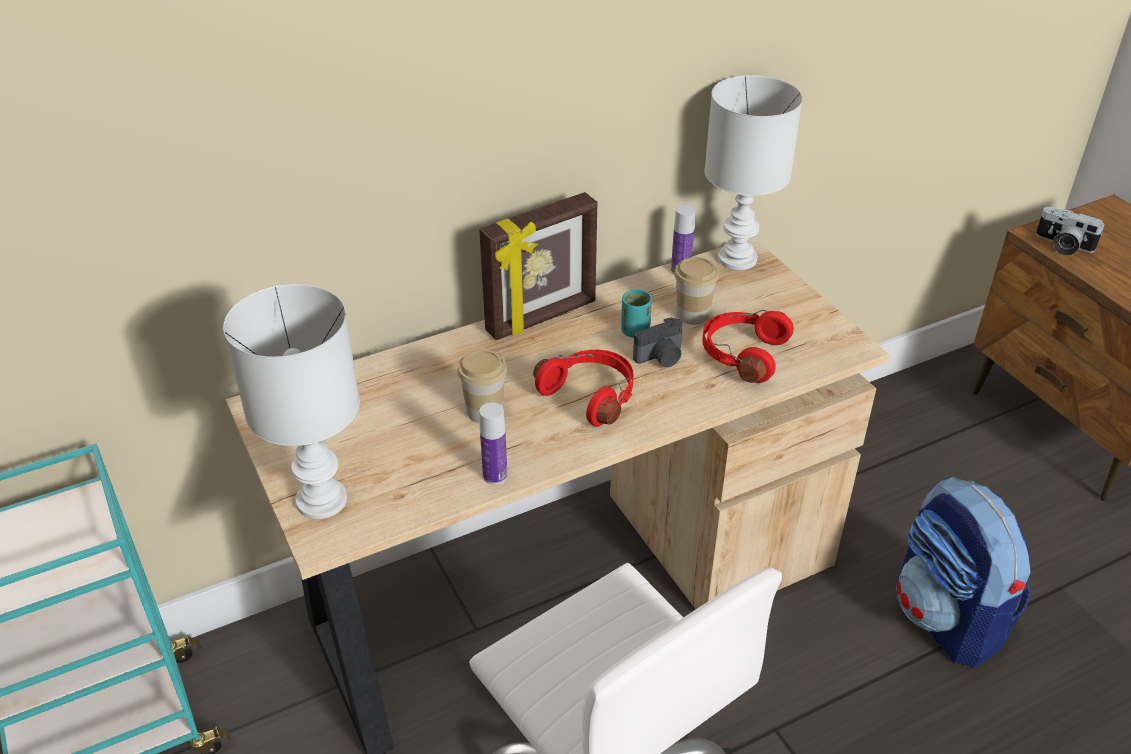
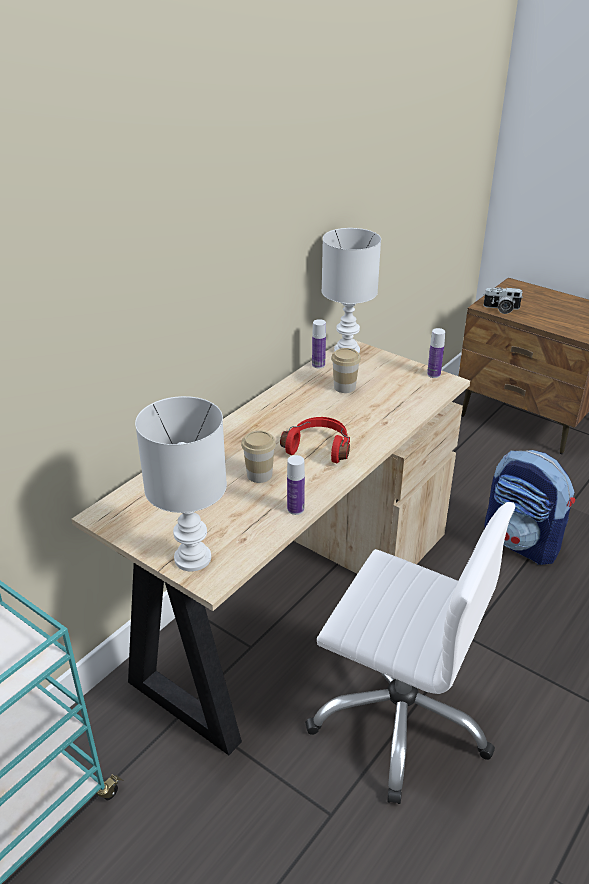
camera: 25 degrees left, 5 degrees down
(542, 318) = (253, 412): picture frame -> none
(635, 331) = (317, 405): turquoise cup -> none
(661, 358) = (344, 415): camera -> none
(742, 354) = (390, 401): red headphones -> none
(839, 329) = (433, 374): none -> bottle

